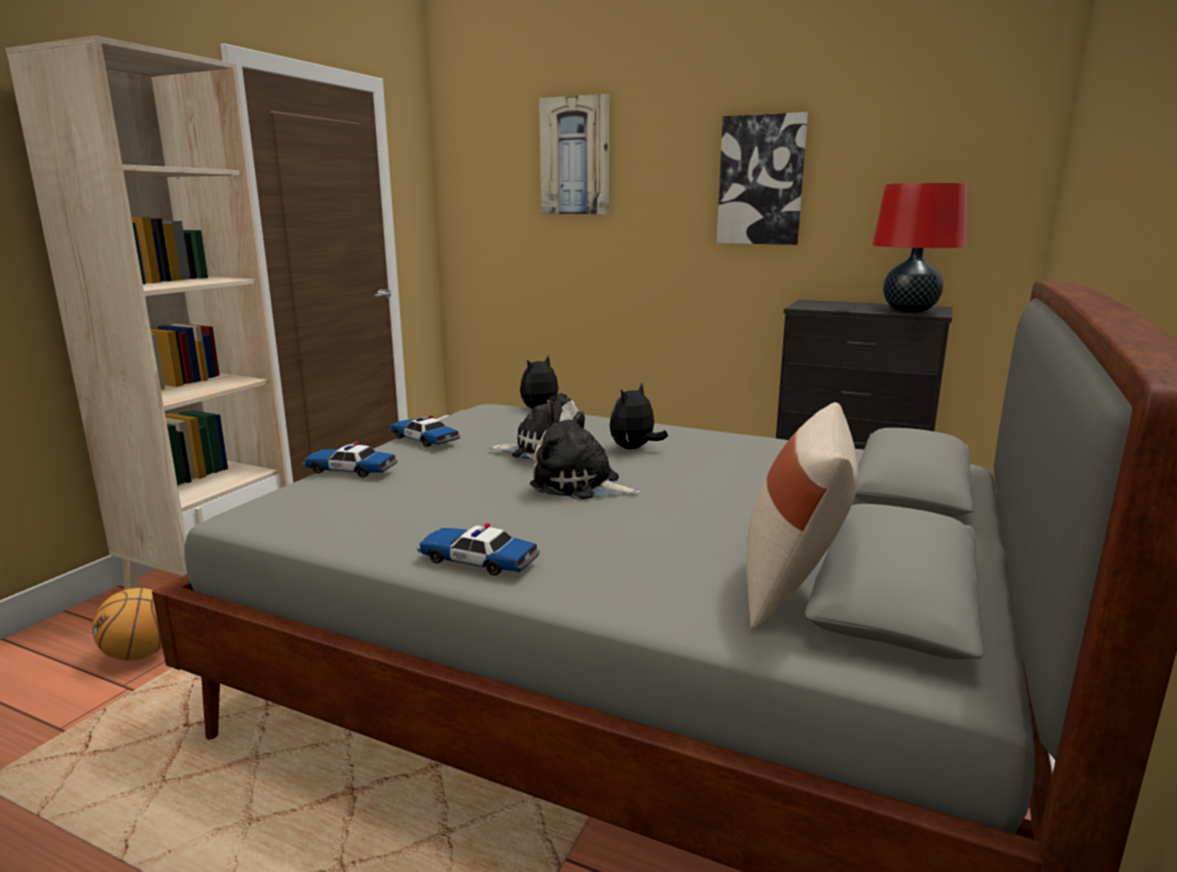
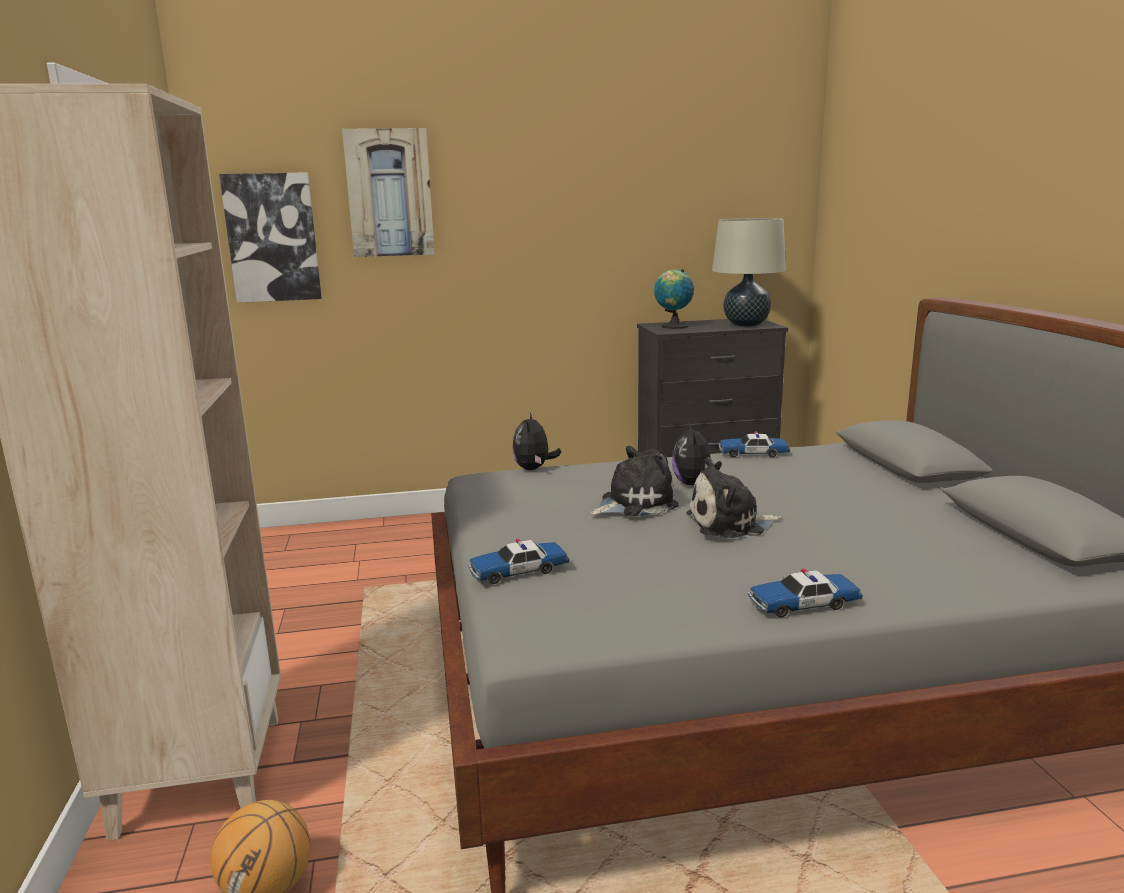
camera: 35 degrees left, 0 degrees up
(424, 440) = (507, 524): toy car -> toy car (753, 453)
(761, 180) = (591, 216): picture -> picture (272, 238)
(793, 588) = (997, 551): beige pillow -> none
(823, 304) = (672, 326): none -> globe
(909, 311) = (746, 325): red table lamp -> beige table lamp

